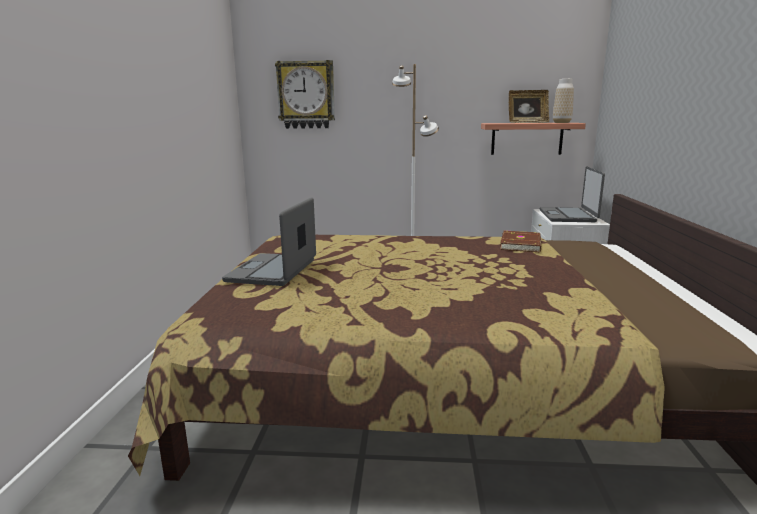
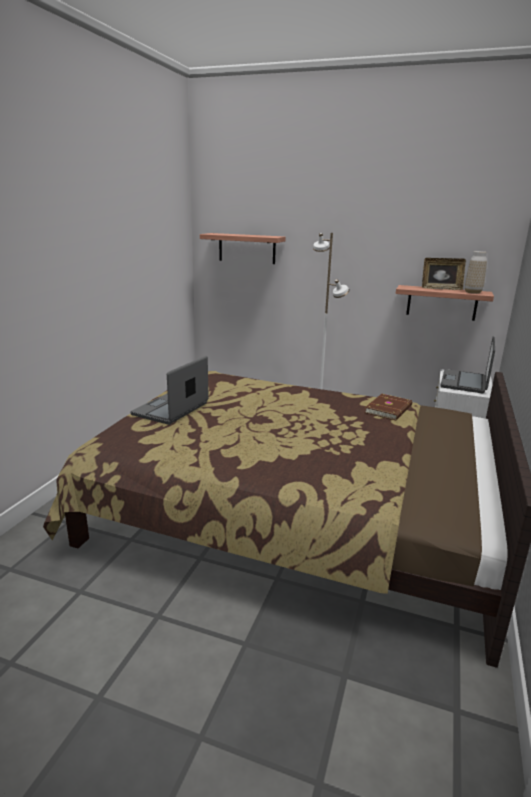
camera: 15 degrees right, 5 degrees up
(306, 95) = (247, 248): wall clock -> shelf

